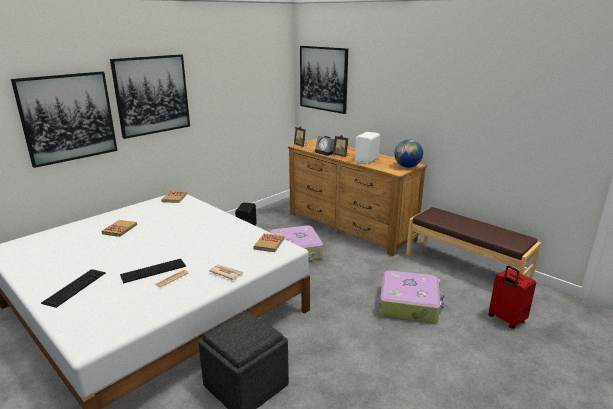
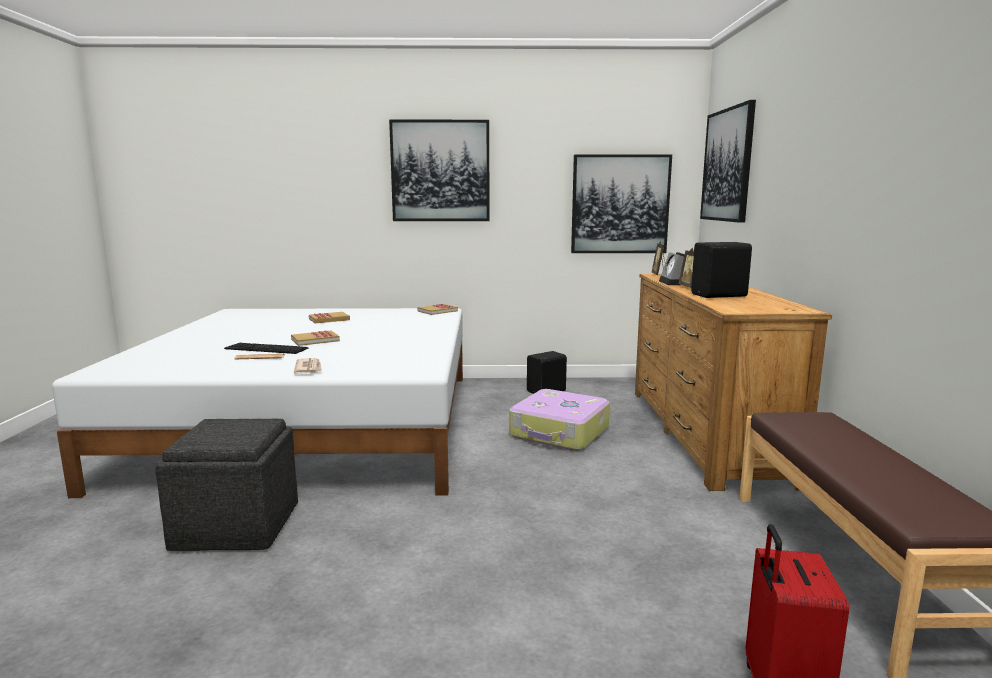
camera: 45 degrees right, 10 degrees down
(68, 118) = (332, 185): picture -> picture (620, 204)
(75, 287) = (193, 341): keyboard -> none
(269, 244) = (417, 362): book -> book (315, 340)
(367, 160) = (720, 296): white speaker -> black speaker
(407, 167) = (777, 309): globe -> none
(409, 304) = (607, 561): suitcase -> none

